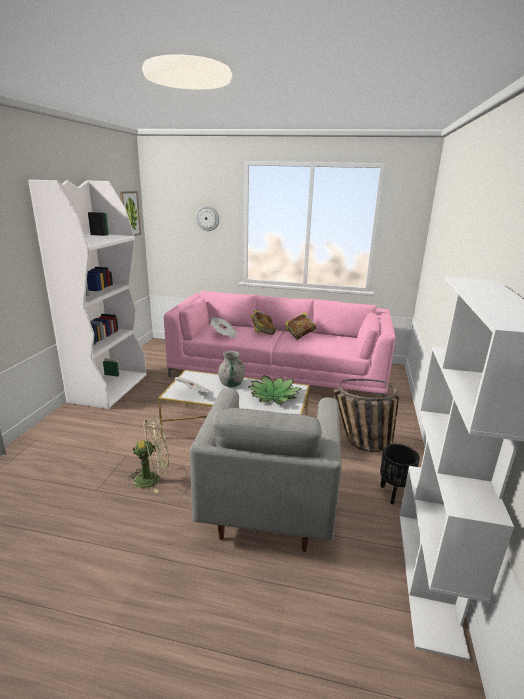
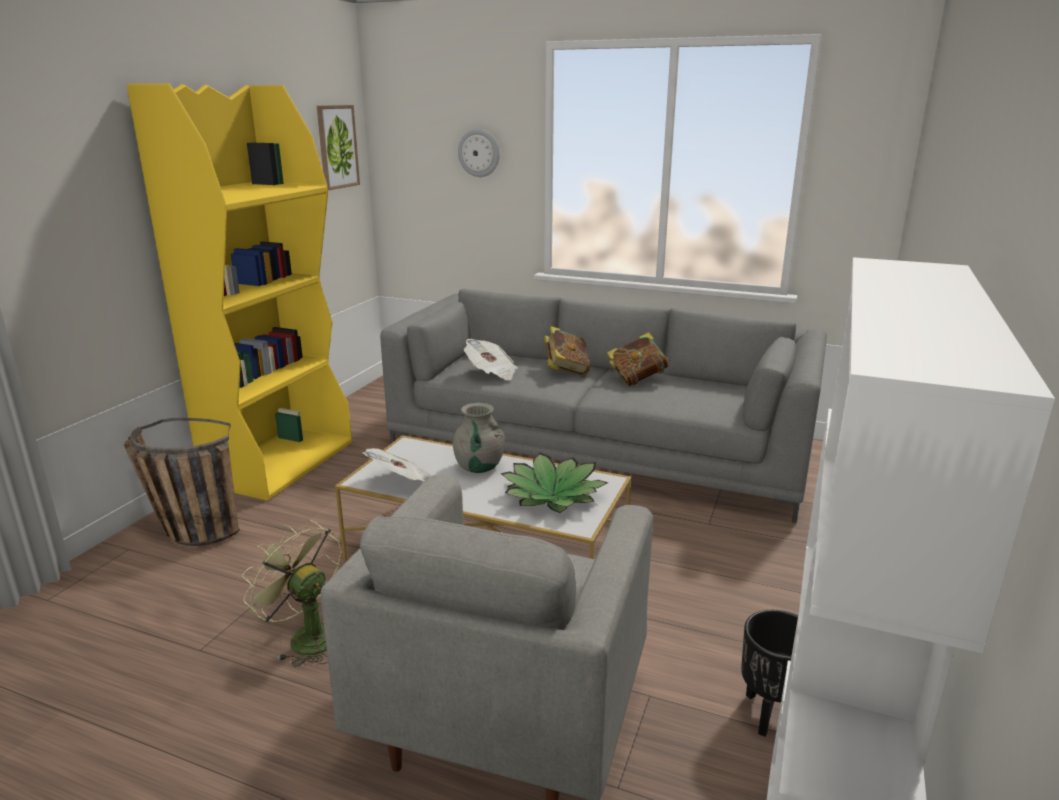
camera: 10 degrees right, 0 degrees up
(109, 388) = (281, 462): white bookcase -> yellow bookcase
(152, 478) = (305, 637): green fan -> green fan turned 135 degrees counterclockwise
(278, 372) = (598, 448): pink sofa -> grey sofa
(360, 444) = (726, 602): basket -> basket (187, 531)

